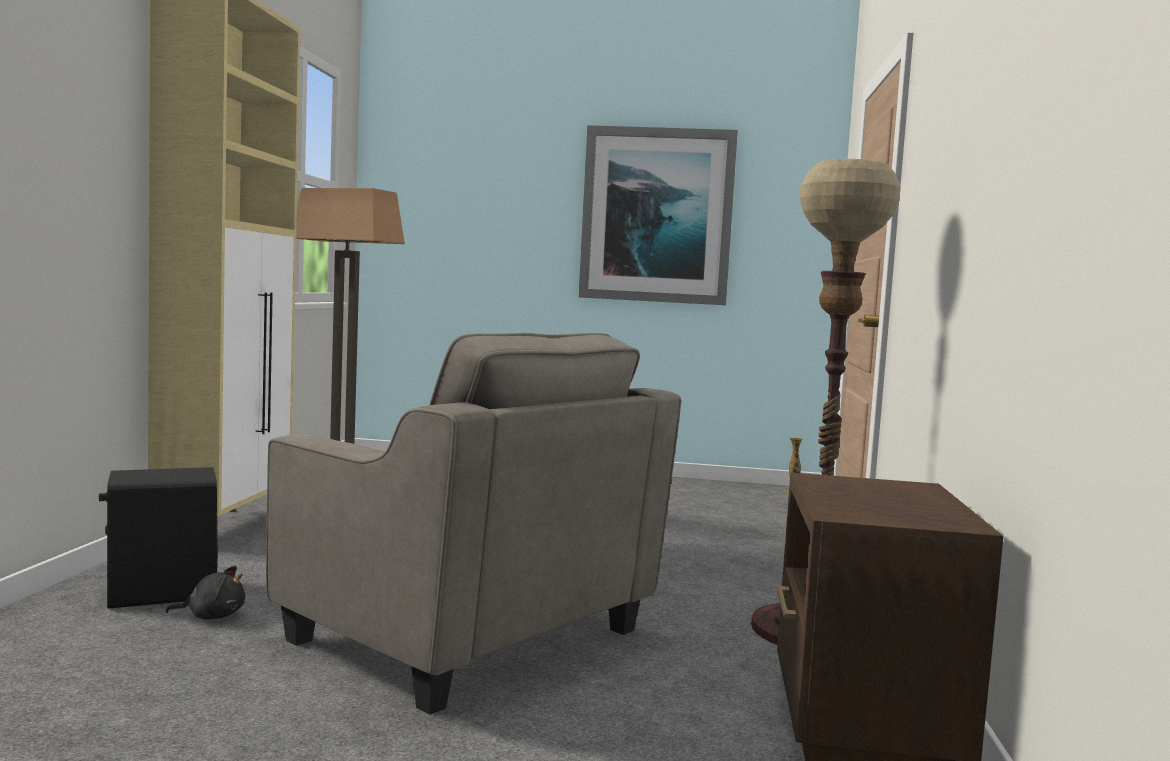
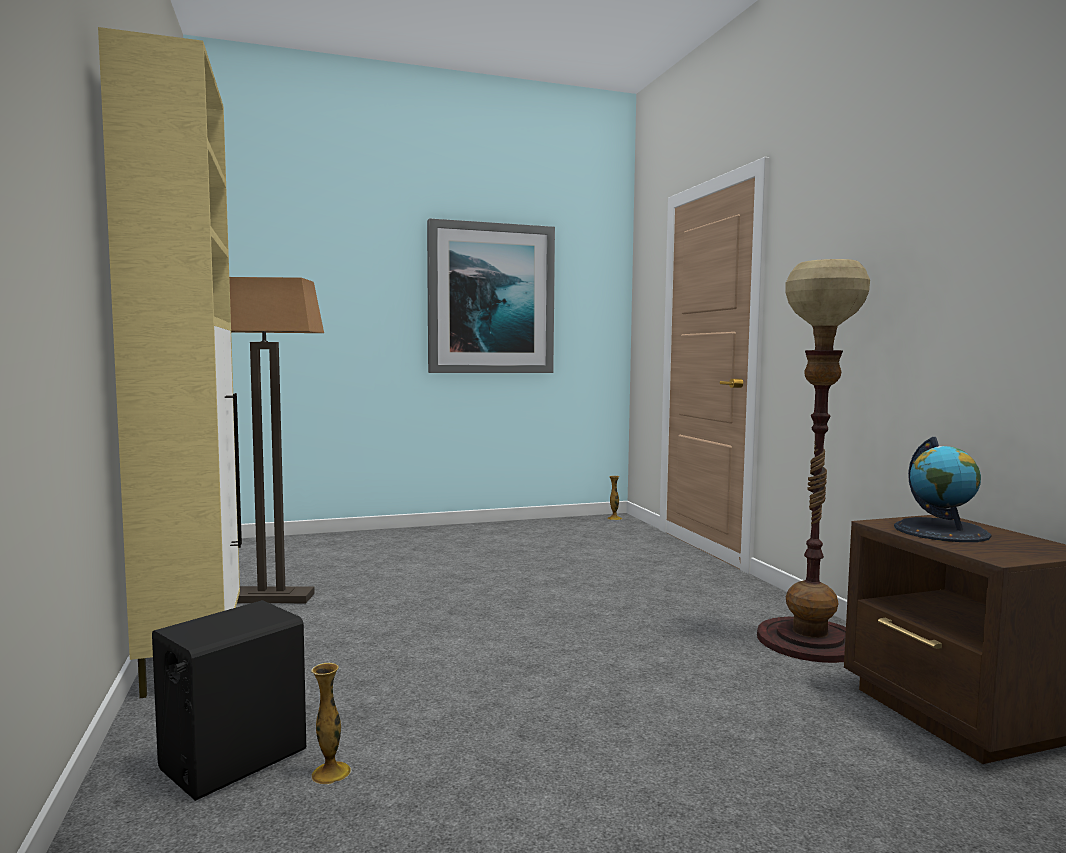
camera: 25 degrees left, 0 degrees up
(212, 616) = (331, 773): black plush toy -> vase
(467, 637) = (597, 722): grey armchair -> none
(864, 491) = (941, 531): none -> globe

